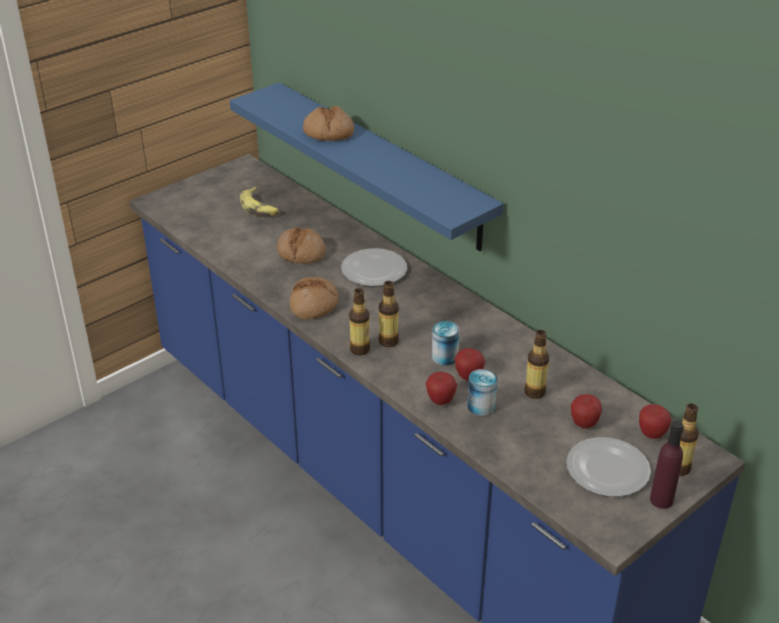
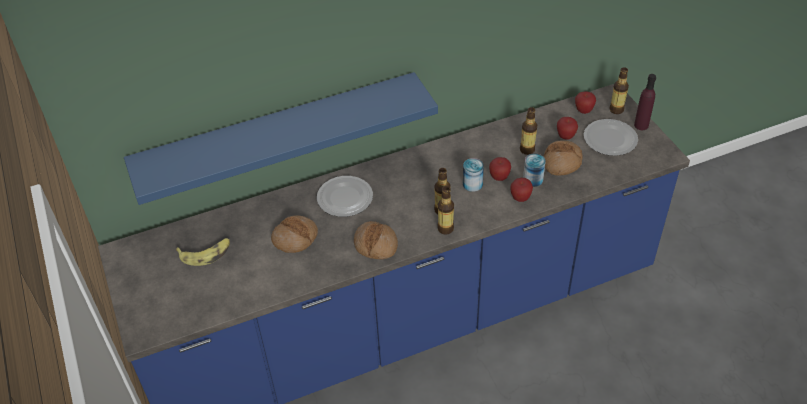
camera: 70 degrees left, 10 degrees up
(328, 133) = (249, 141): bread -> bread (562, 162)

